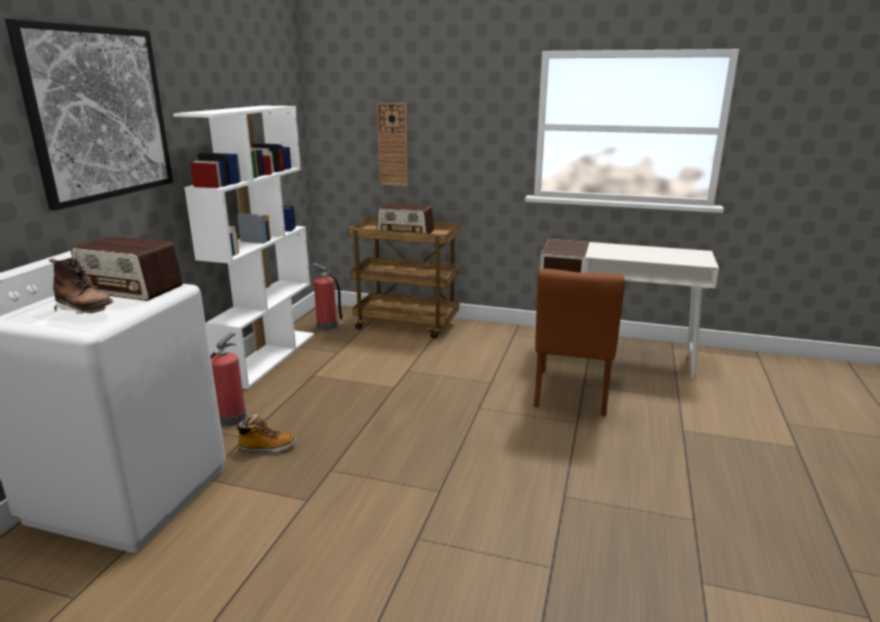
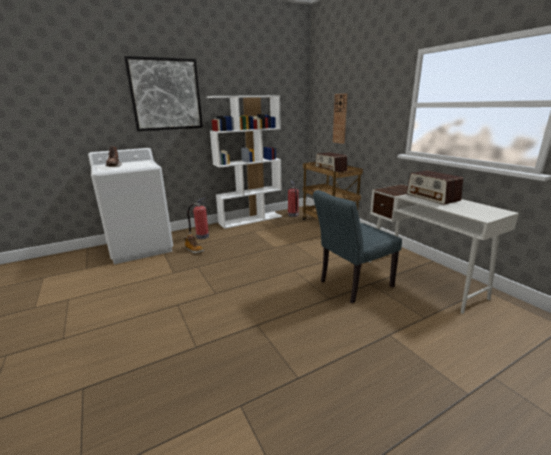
camera: 45 degrees right, 0 degrees up
(131, 289) = (141, 163): radio -> radio (432, 197)
(571, 396) = (351, 285): brown chair -> grey chair

